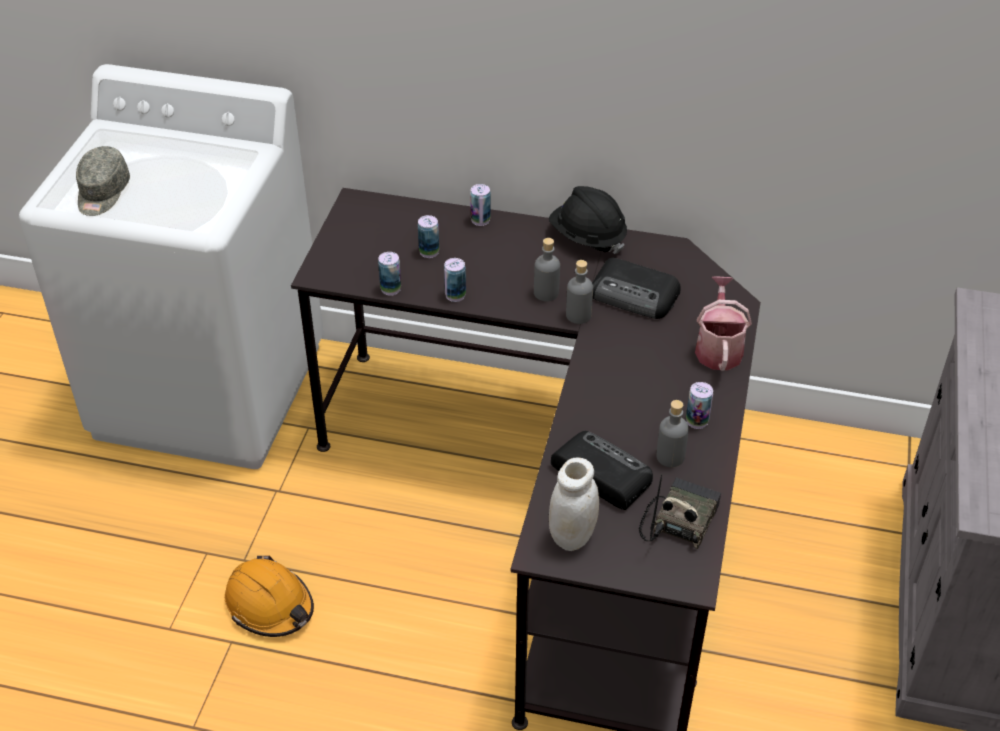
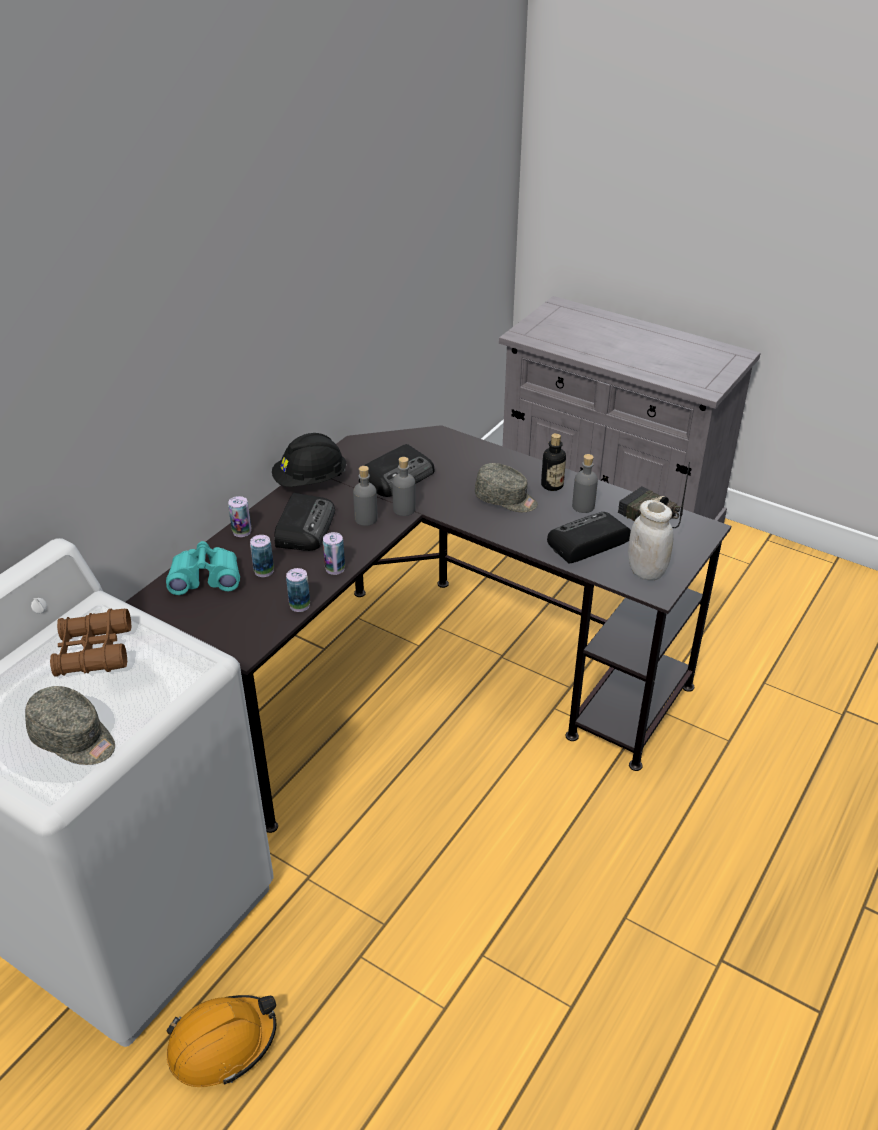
camera: 70 degrees left, 5 degrees down
(199, 168) = (93, 652): none -> brown binoculars
(270, 605) = (451, 913): orange hard hat -> orange hard hat (222, 1044)
(402, 221) = (205, 577): none -> turquoise binoculars
(509, 257) = (305, 527): none -> radio
(644, 388) = (506, 499): none -> grey cap
(697, 421) = (552, 485): can -> bottle
(718, 348) = (480, 455): watering can -> none

